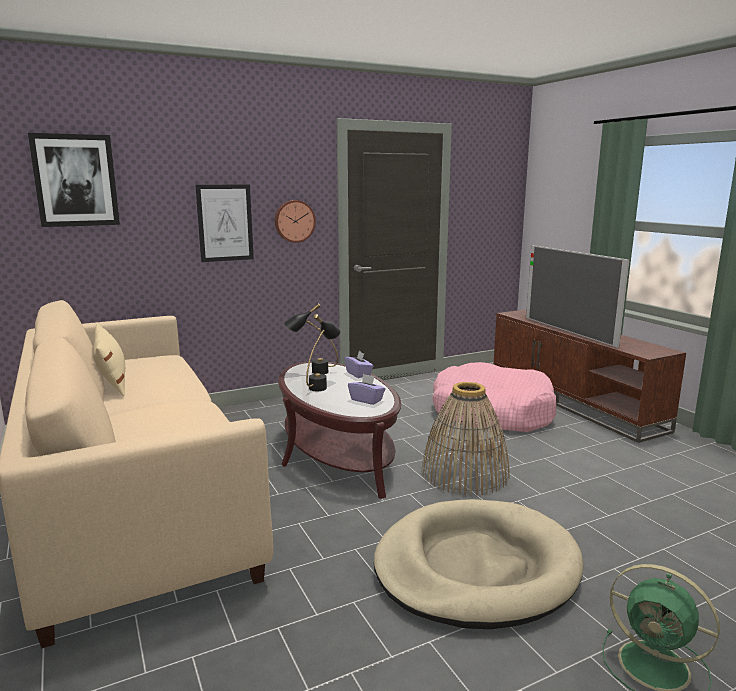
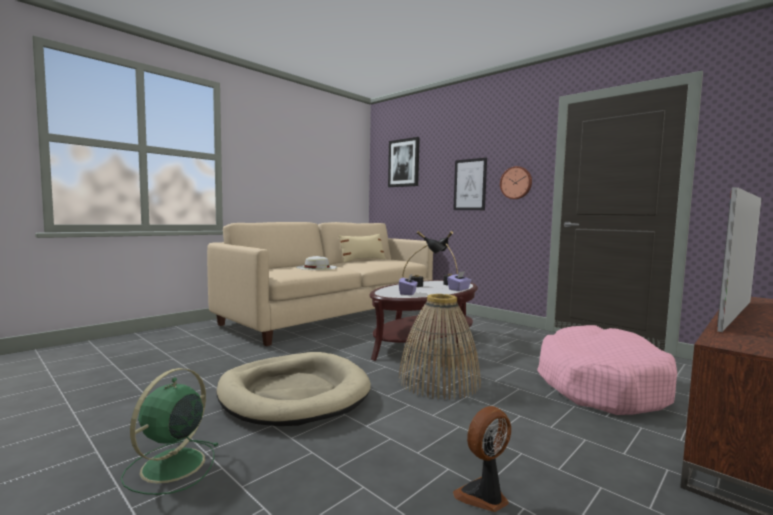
camera: 70 degrees right, 10 degrees down
(173, 420) = (316, 267): none -> white hat
(663, 503) = (484, 497): none -> fan

